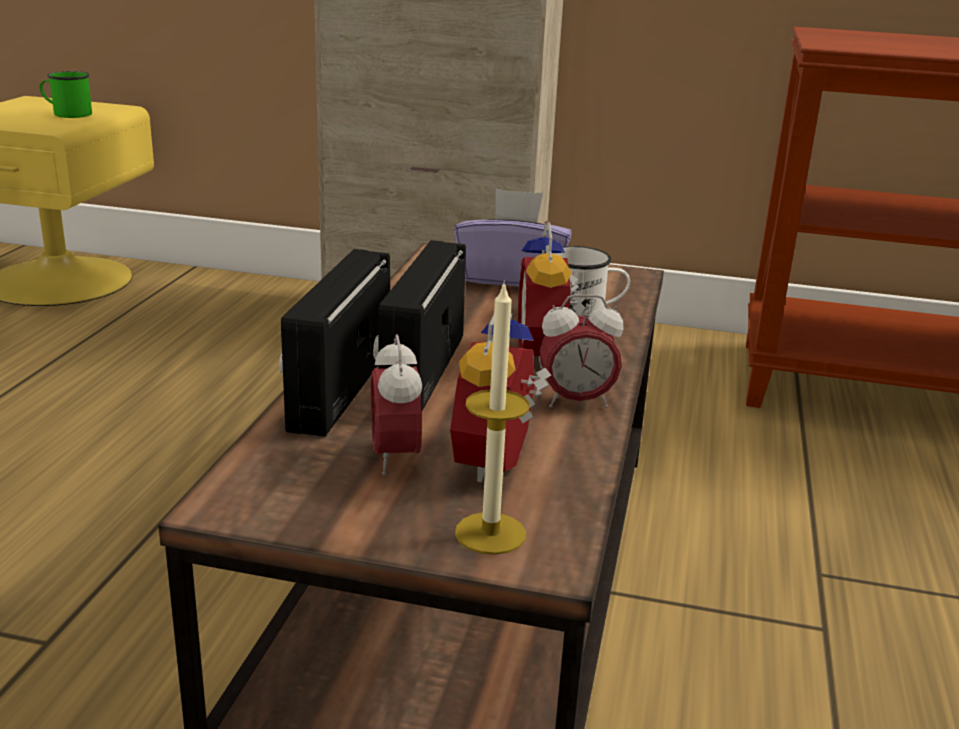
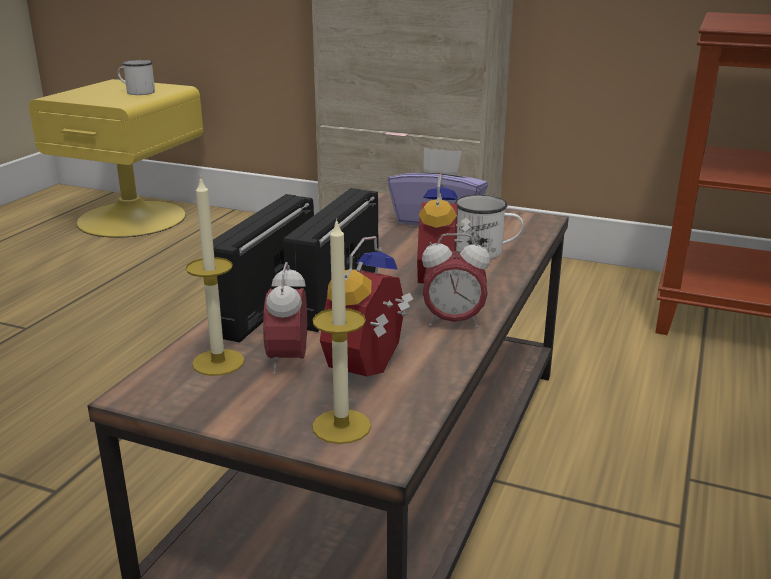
camera: 10 degrees right, 0 degrees up
(67, 114) = (137, 92): green mug -> white mug
(308, 463) = (218, 362): none -> candle

